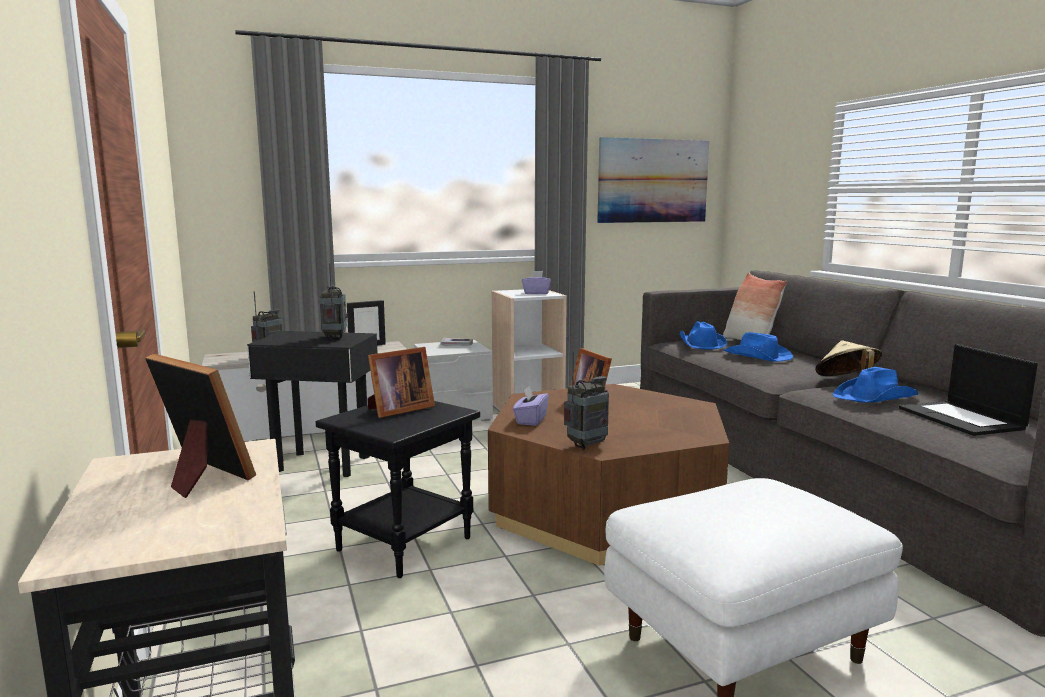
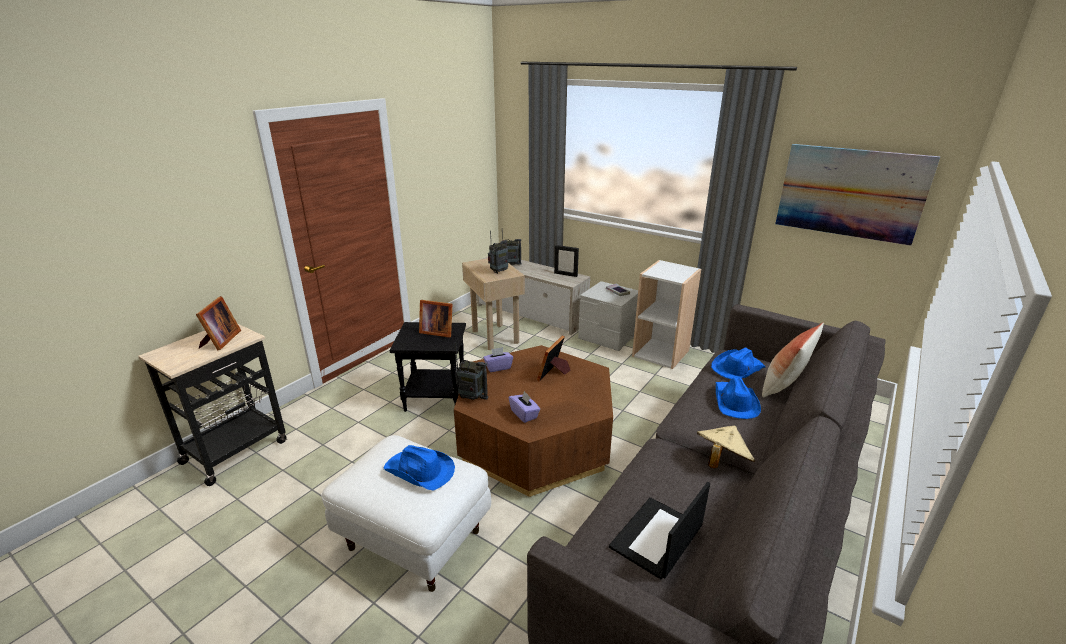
camera: 55 degrees right, 15 degrees up
(322, 464) = (494, 337): black side table -> beige side table
(536, 293) = (673, 273): purple tissue box -> purple tissue box (524, 414)
(875, 397) = (673, 482): blue hat -> blue hat (420, 471)

